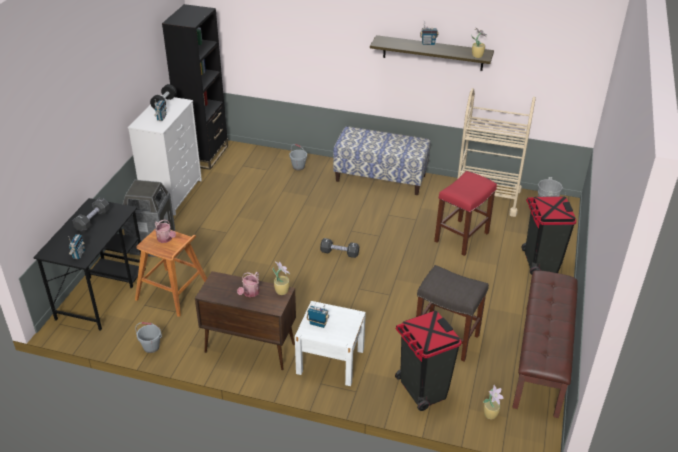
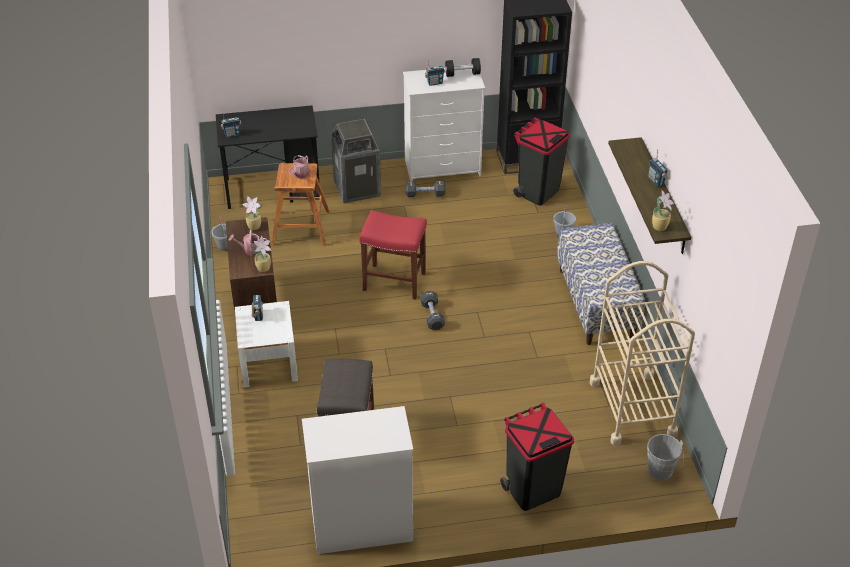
camera: 65 degrees right, 5 degrees up
(92, 221) = (281, 121): black dumbbell -> black dumbbell (425, 194)
(422, 390) = (264, 440): black trash can -> black trash can (537, 192)
(461, 236) = (533, 405): red stool -> red stool (395, 281)
(491, 414) = (257, 501): potted plant -> potted plant (254, 227)
(542, 359) = (361, 526): brown bench -> white dresser

